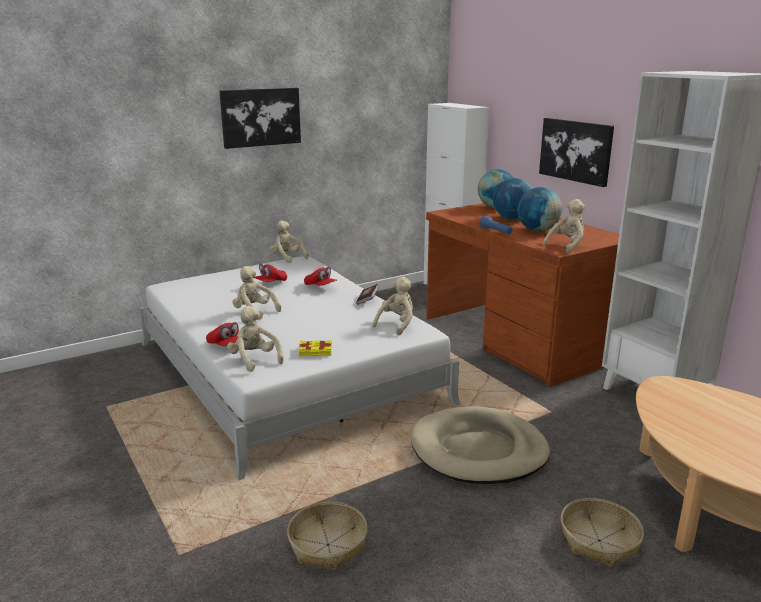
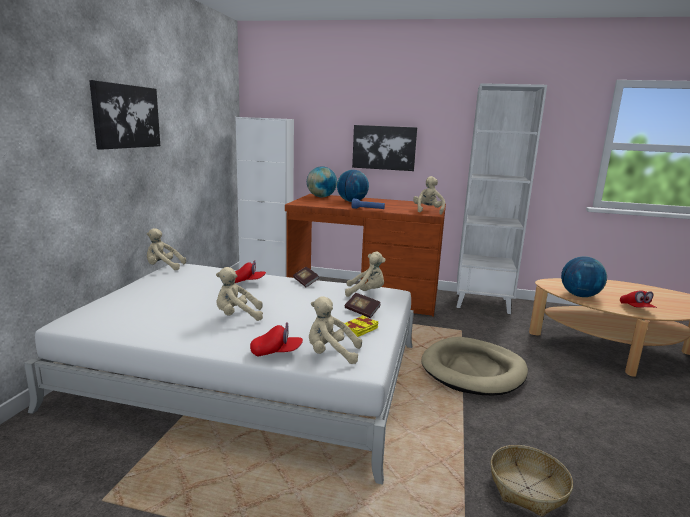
camera: 45 degrees left, 5 degrees down
(270, 283) = (196, 289): red cap -> red cap (636, 309)
(351, 339) = (362, 312): none -> book
(397, 325) = (366, 293): beige plush toy -> beige plush toy turned 105 degrees clockwise
(537, 230) = (386, 205): globe -> globe (580, 296)
(599, 541) = (608, 390): basket -> none

